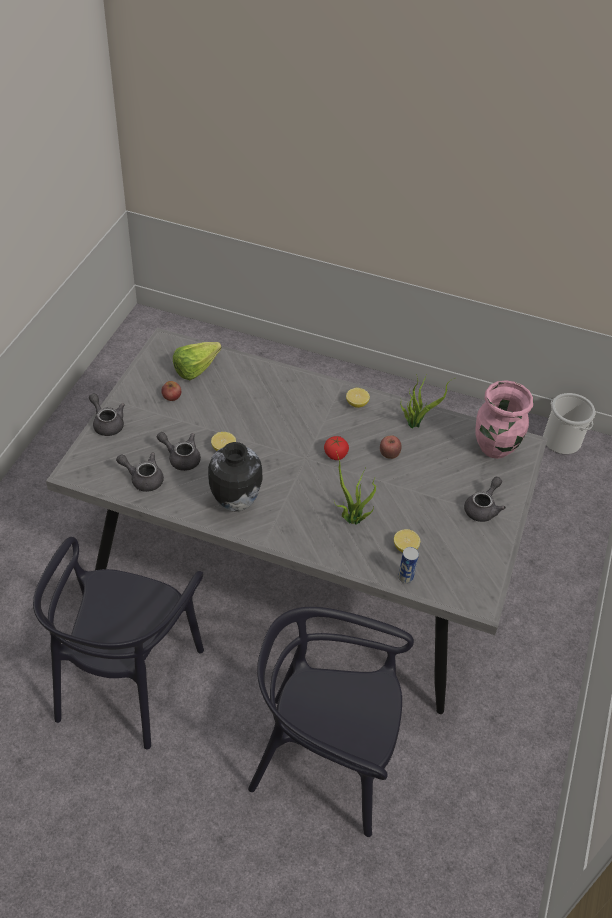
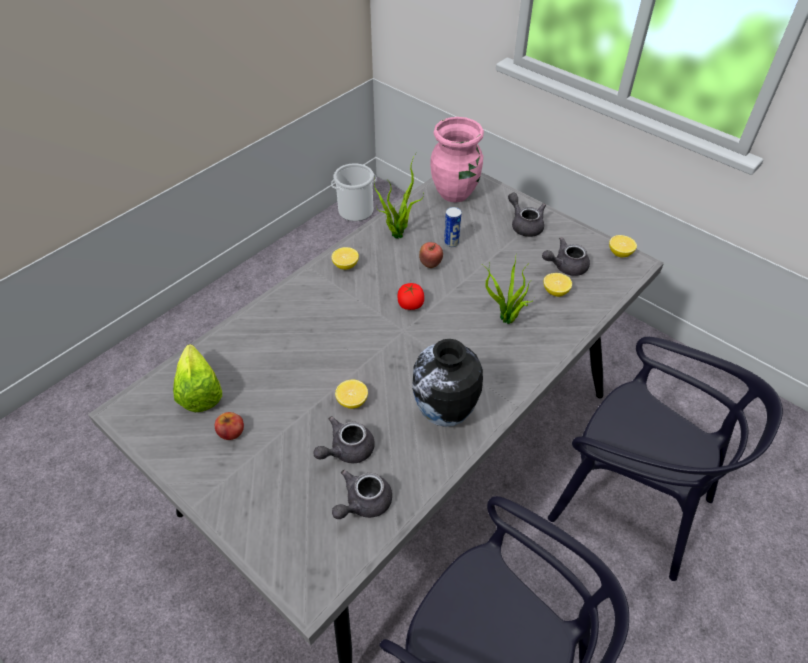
camera: 65 degrees left, 0 degrees up
(107, 423) = (237, 523): grey teapot -> grey teapot (565, 266)
(325, 759) = (630, 503): black chair -> black chair turned 90 degrees counterclockwise
(405, 577) = (592, 303): can -> can (451, 242)
(488, 588) = (620, 253): none -> lemon

